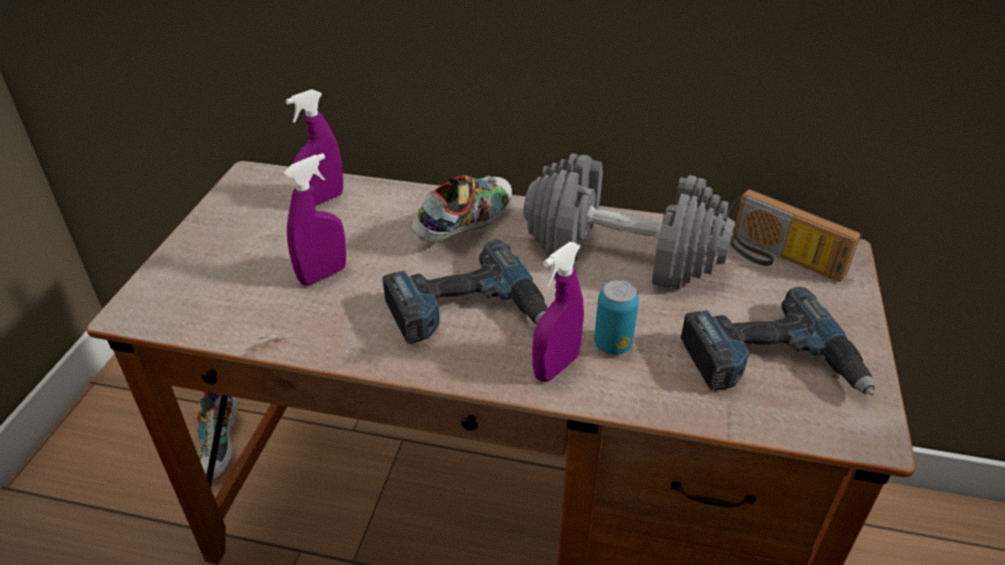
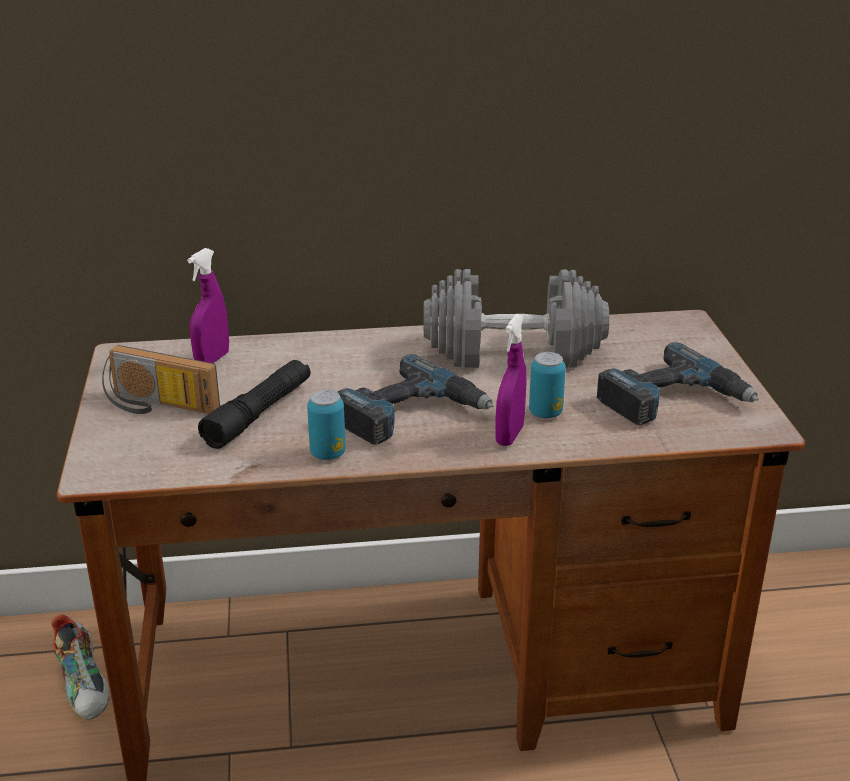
camera: 20 degrees left, 10 degrees down
(323, 275) = (259, 414): purple spray bottle -> black flashlight
(356, 342) = (327, 453): none -> can
(465, 226) = (364, 356): shoe -> none
(778, 259) = (641, 334): radio -> radio (157, 406)

